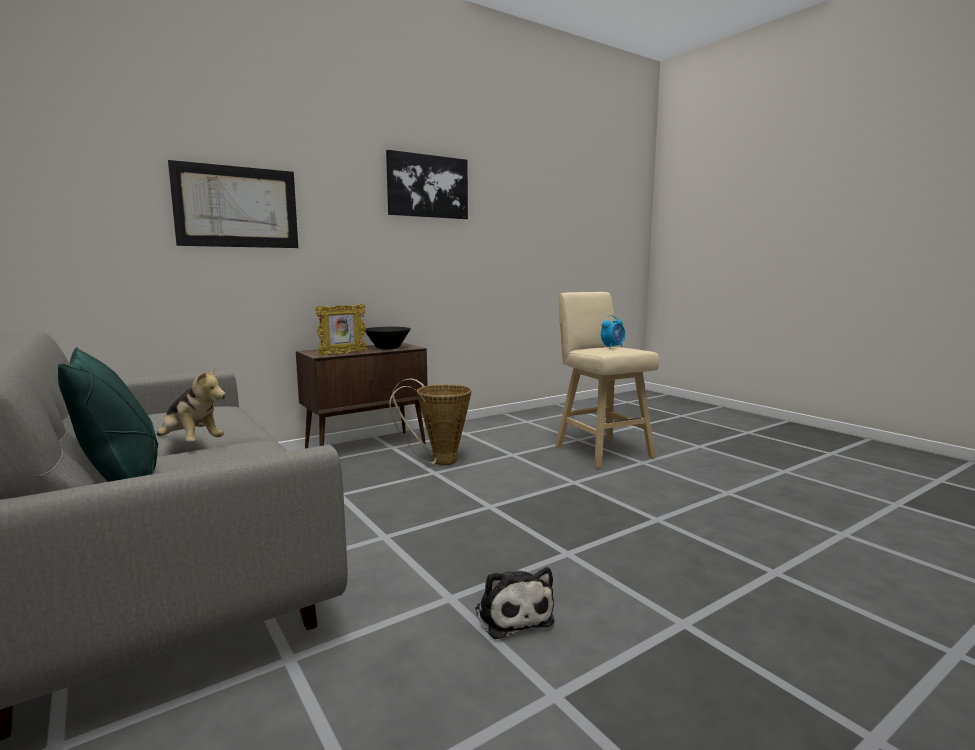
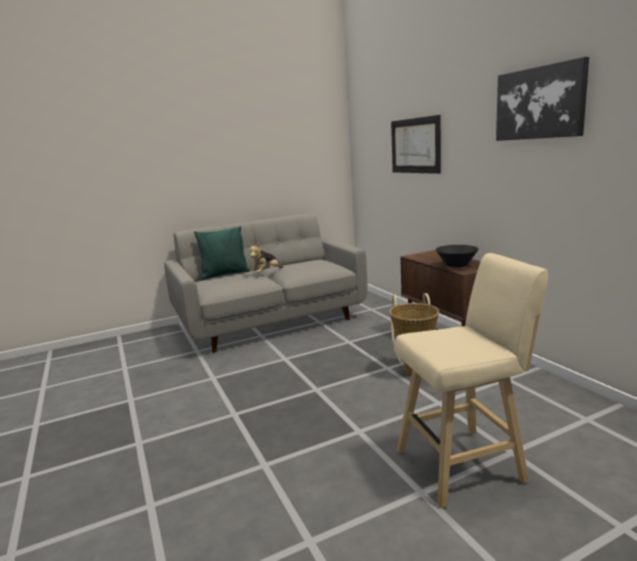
camera: 100 degrees right, 5 degrees up
(342, 354) = (420, 259): picture frame -> none
(512, 614) = (188, 393): plush toy -> none
(612, 347) = (456, 339): alarm clock -> none

